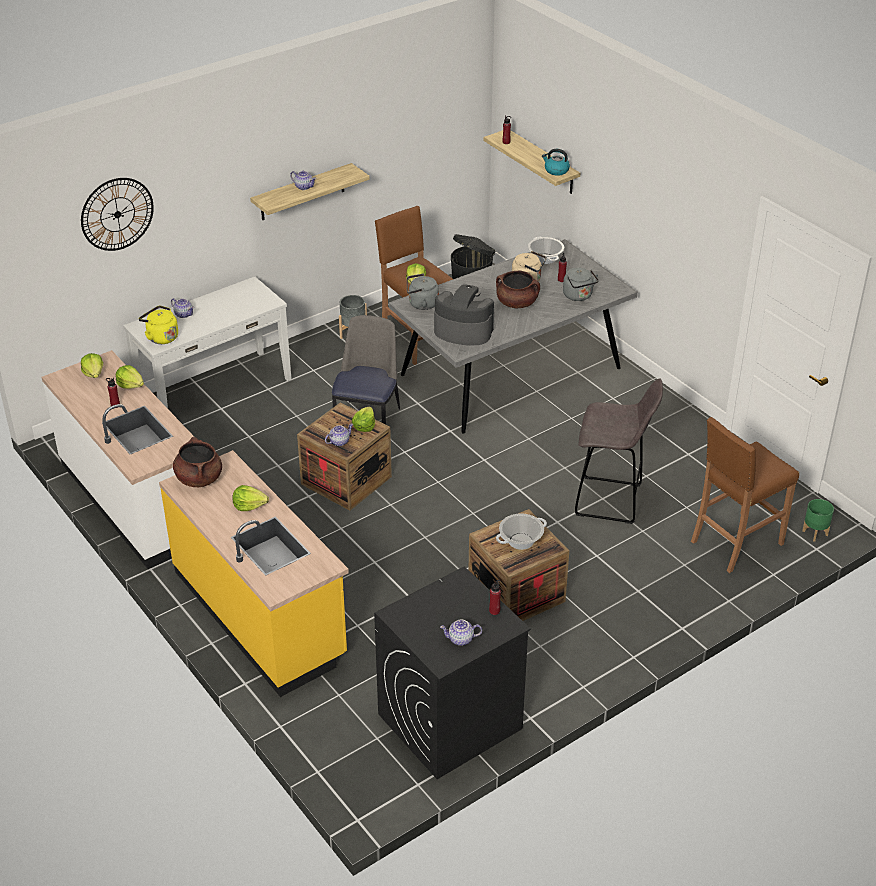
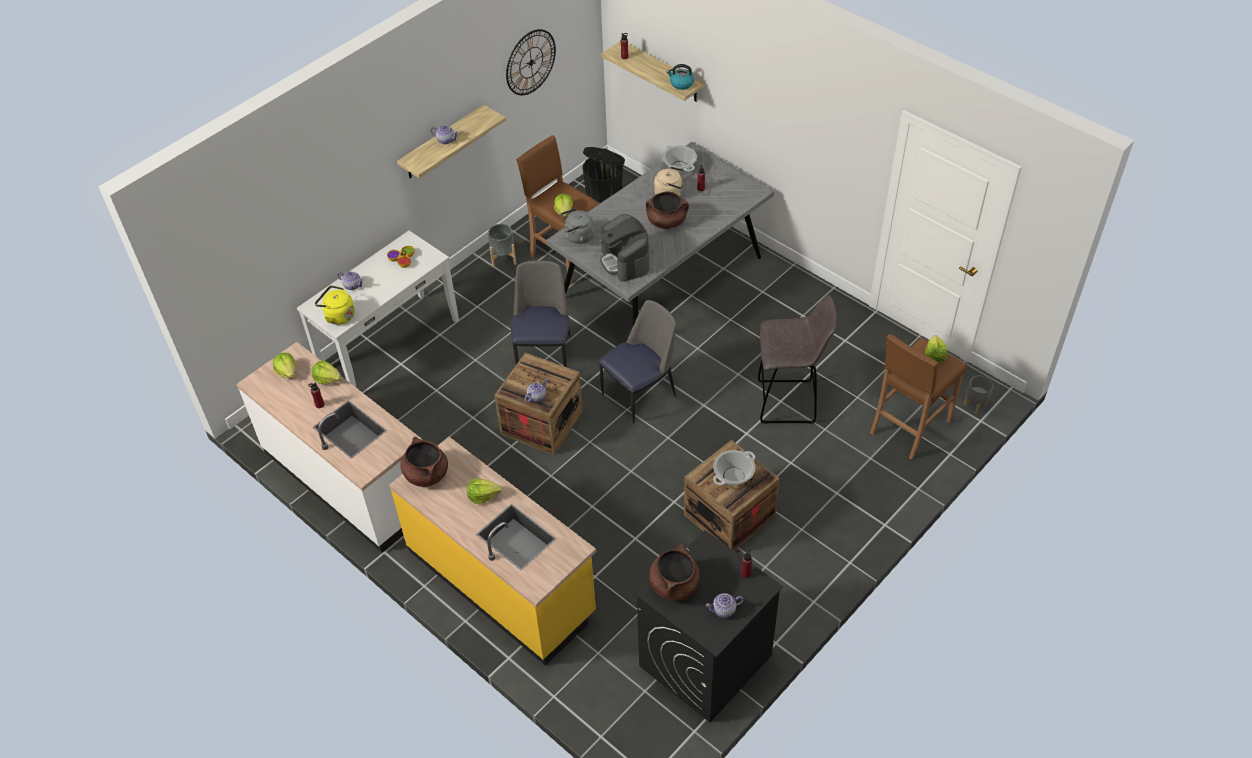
camera: 10 degrees left, 10 degrees up
(117, 214) = (278, 210): wall clock -> wall clock (530, 62)
(240, 299) = (402, 259): none -> bowl
(364, 426) = (555, 375): lettuce -> lettuce (934, 355)
(416, 609) = (674, 585): none -> brown cooking pot
(456, 470) = (640, 394): none -> chair
(463, 331) = (625, 261): coffee machine -> coffee machine turned 120 degrees counterclockwise
(579, 296) = (722, 204): grey kettle -> none
(815, 533) = (975, 404): green planter -> grey planter

